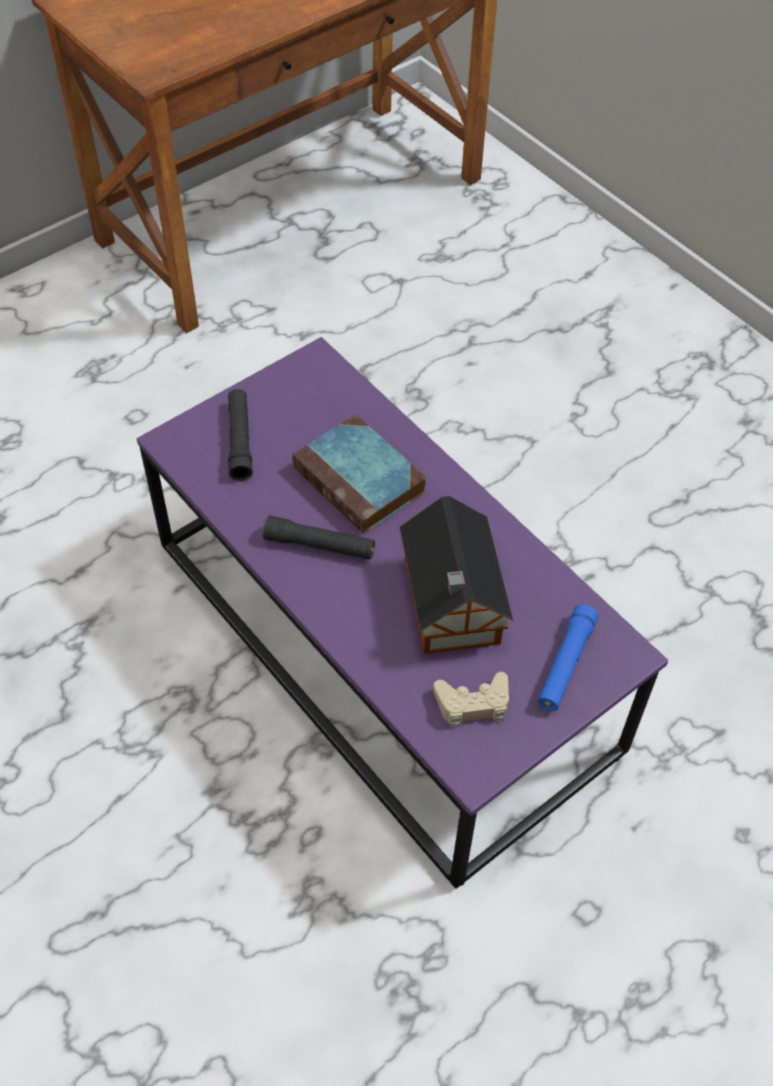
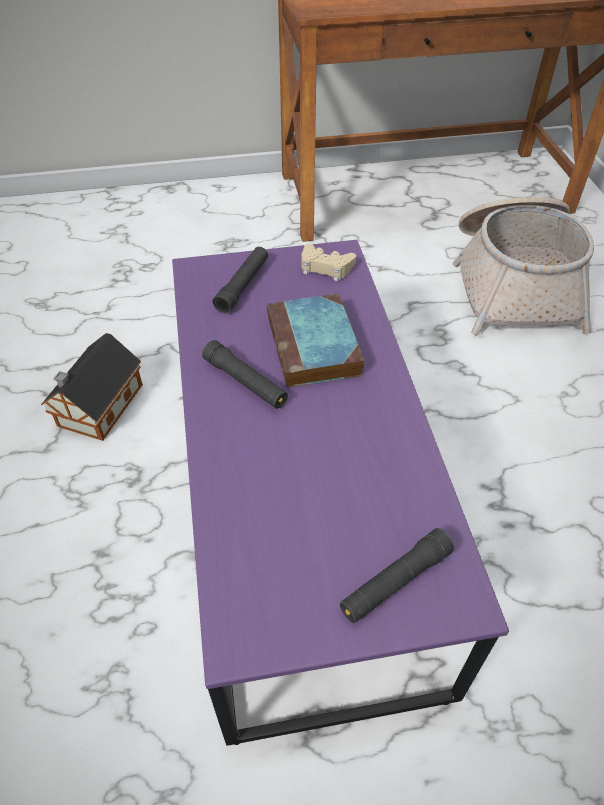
camera: 30 degrees right, 5 degrees down
(451, 605) = (321, 477): toy house -> toy house (98, 407)
(460, 301) = (513, 284): none -> basket
(473, 704) = (280, 576): beige game controller -> beige game controller (325, 267)
(565, 664) = (395, 581): blue flashlight -> black flashlight

